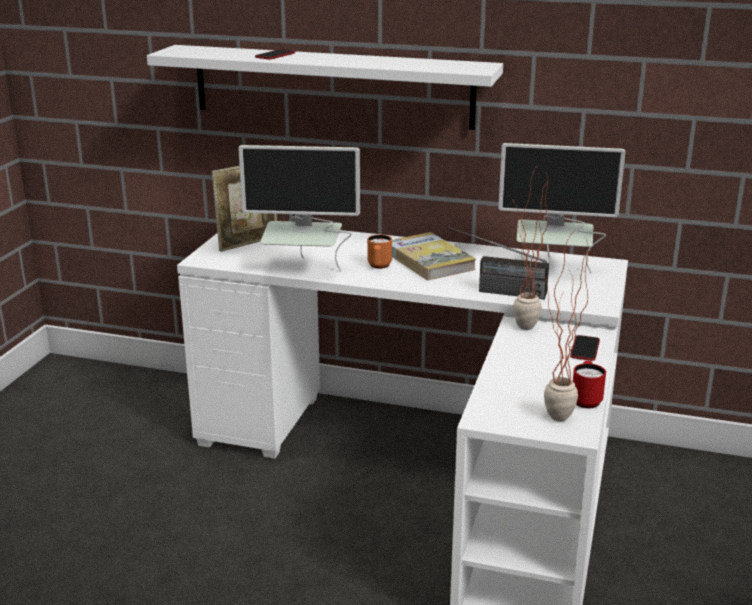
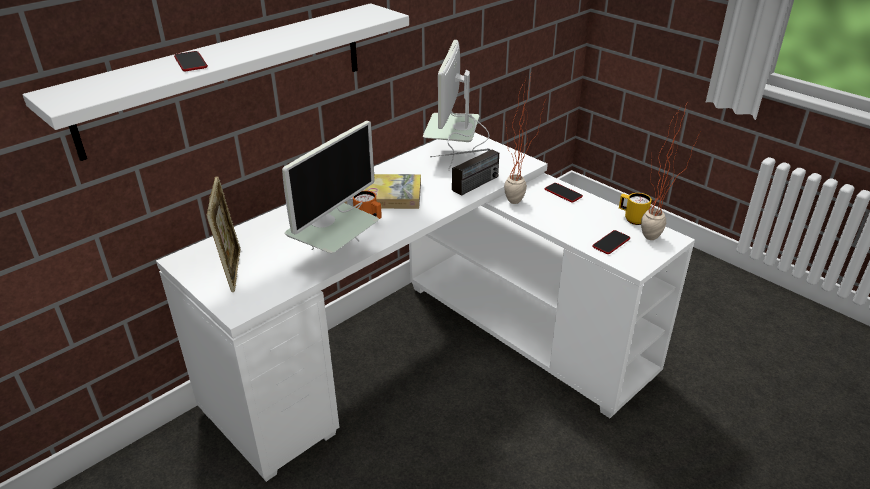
camera: 60 degrees left, 10 degrees up
(513, 396) = (611, 243): none -> phone
(553, 270) = (453, 156): monitor -> monitor turned 150 degrees clockwise
(586, 399) = (632, 219): red mug -> yellow mug

